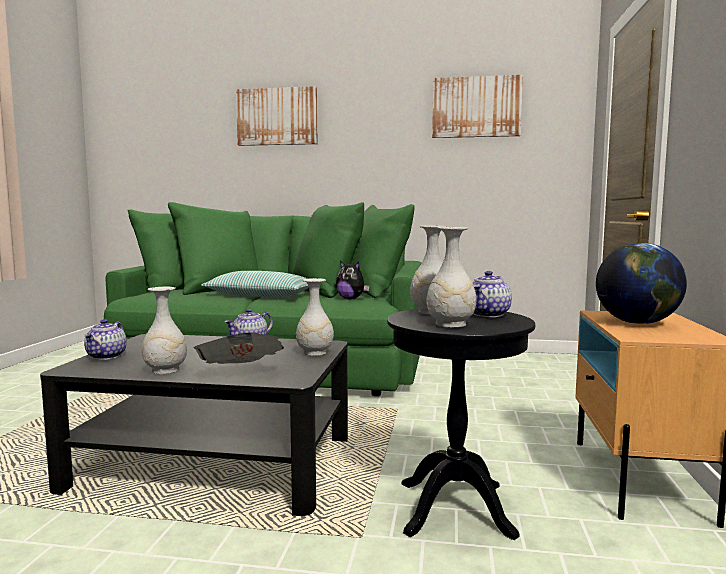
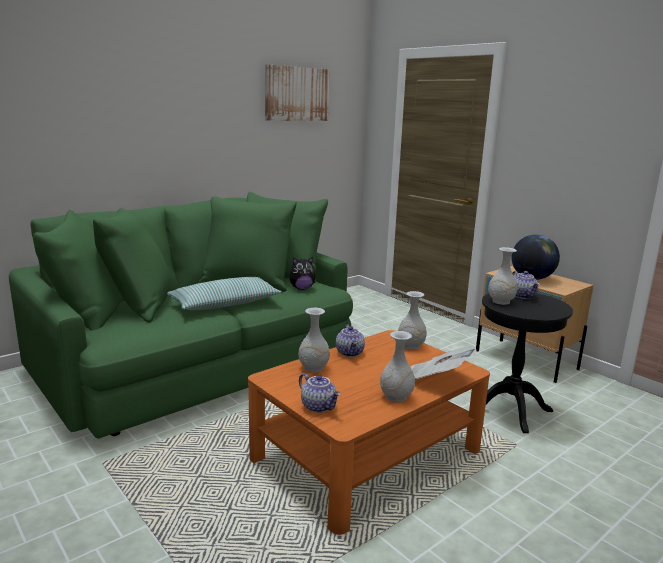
camera: 50 degrees left, 10 degrees up
(215, 461) = (367, 453): black coffee table -> orange coffee table
(277, 117) = (114, 90): picture -> none
(450, 324) = (542, 310): white vase -> white vase (313, 368)

